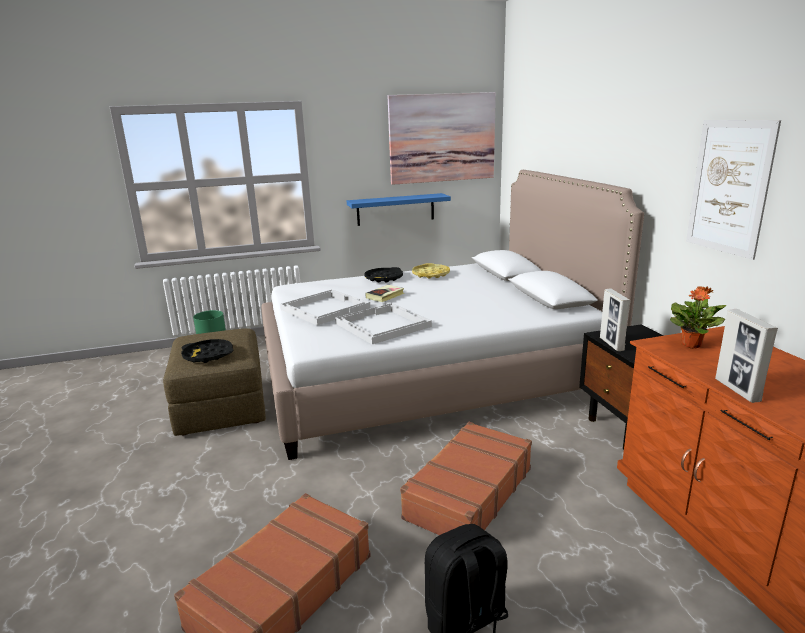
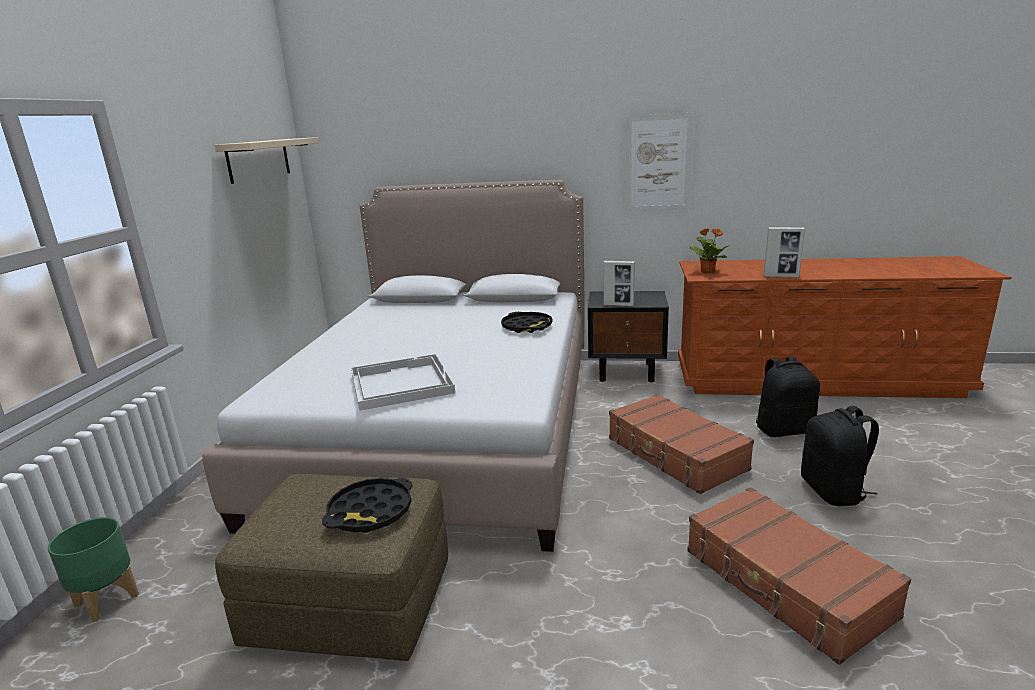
camera: 65 degrees left, 0 degrees up
(382, 325) = (495, 363): white tray -> none
(384, 278) = (336, 344): black tray -> black tray (527, 327)
(385, 296) = (406, 350): book -> none
(395, 209) = (238, 264): blue shelf -> none
(431, 274) = (366, 323): yellow tray -> none
(442, 138) = (258, 159): picture -> beige shelf
(597, 571) = (784, 430): none -> black backpack

